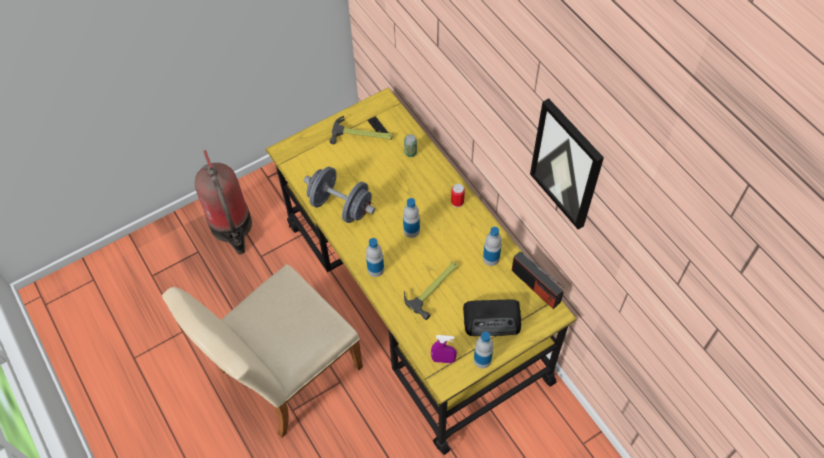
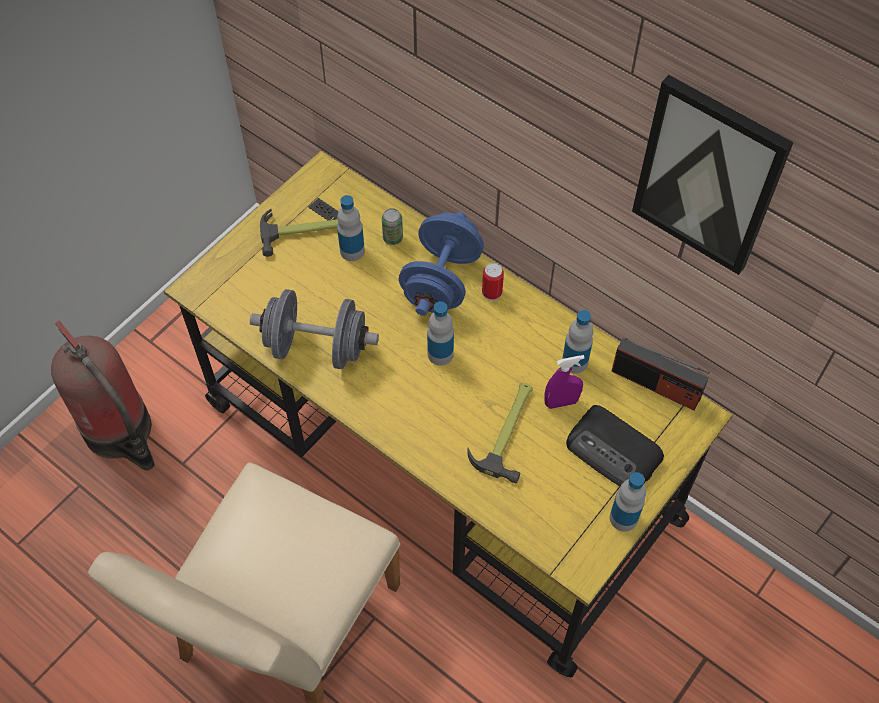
camera: 20 degrees left, 0 degrees up
(375, 269) = (409, 428): bottle -> bottle (352, 251)
(429, 187) = (441, 281): none -> blue dumbbell
(443, 359) = (565, 536): purple spray bottle -> purple spray bottle (561, 402)
(493, 319) = (614, 452): radio -> radio turned 60 degrees clockwise

